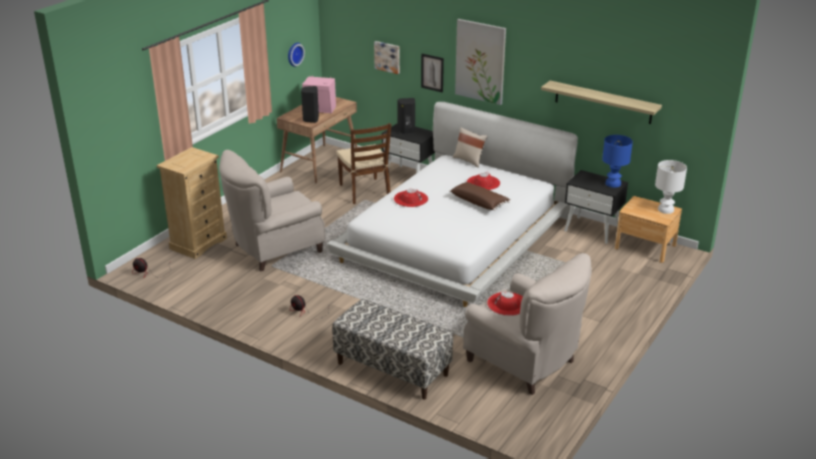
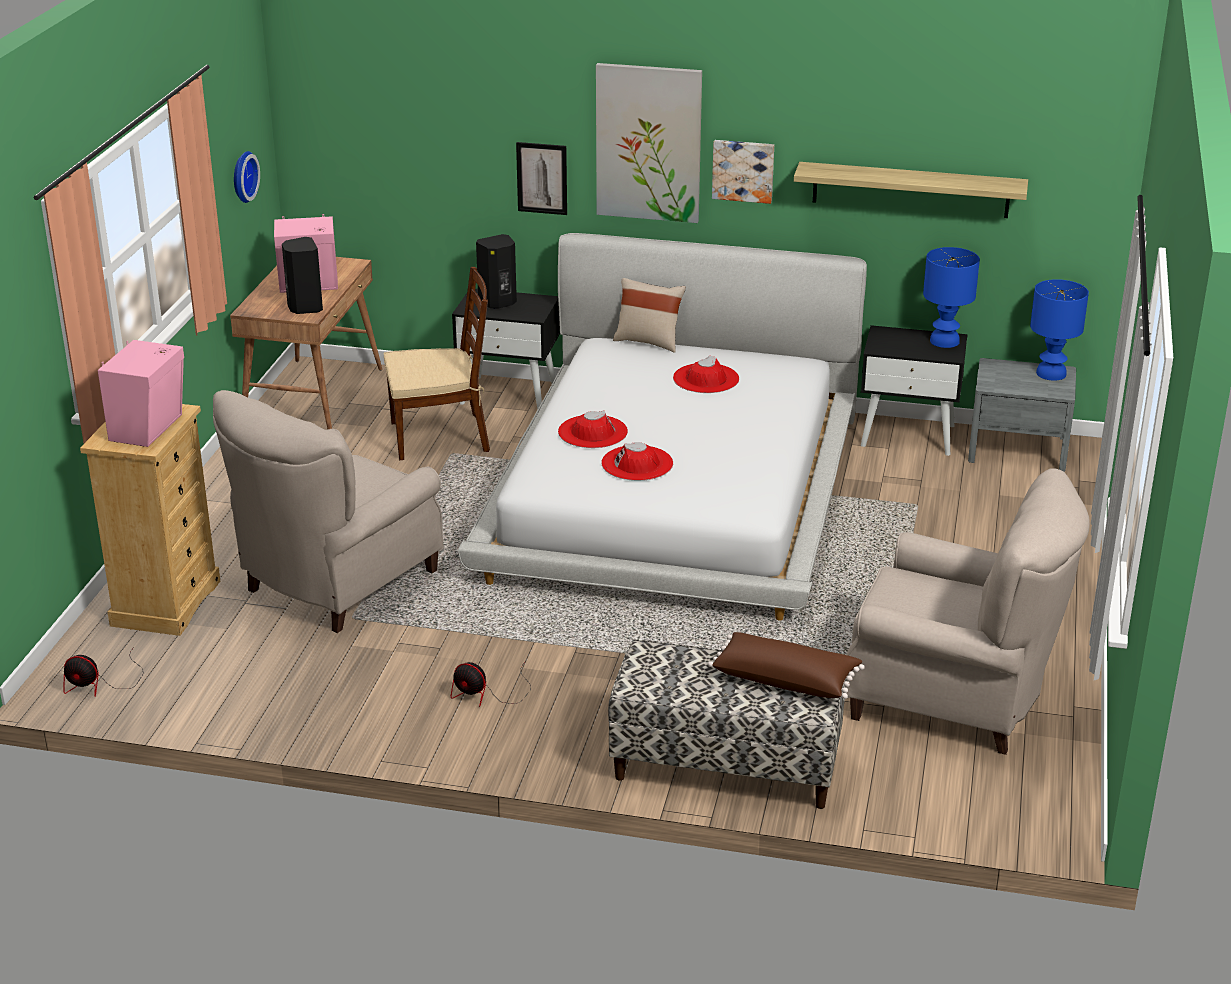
camera: 20 degrees left, 0 degrees up
(191, 161) = (150, 427): none -> pink speaker
(365, 191) = (441, 436): brown chair -> brown chair turned 60 degrees counterclockwise
(387, 57) = (438, 158): picture -> picture (743, 170)
(479, 202) = (725, 416): brown pillow -> brown pillow (785, 679)
(507, 304) = (912, 593): red hat -> red hat (637, 463)
(645, 247) = (1017, 449): brown nightstand -> grey nightstand
(665, 210) = (1050, 374): white table lamp -> blue table lamp

